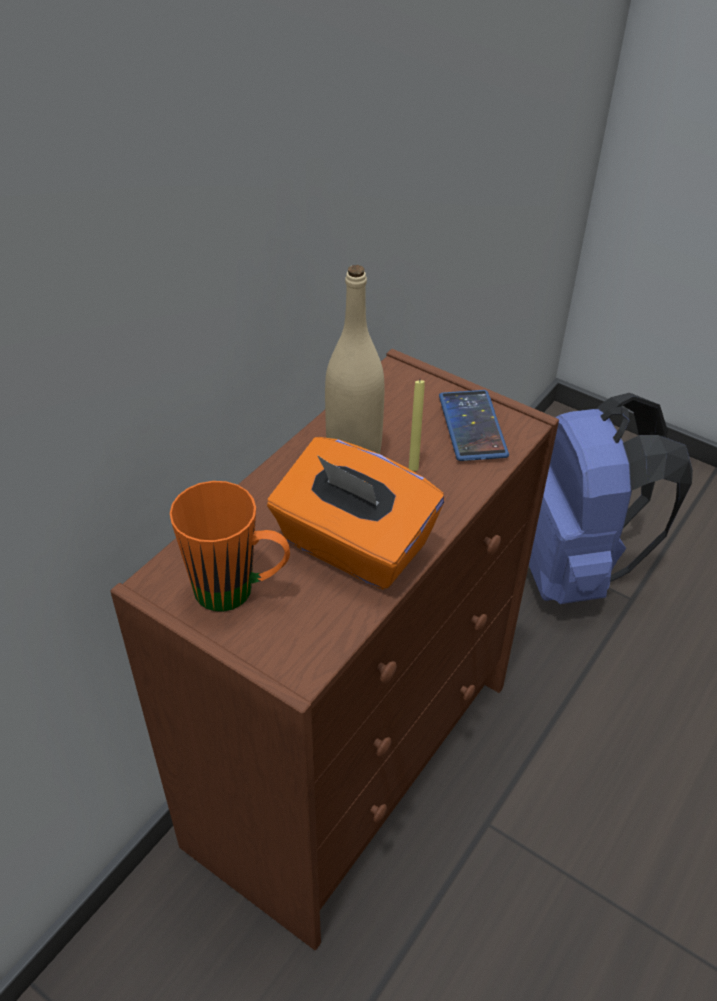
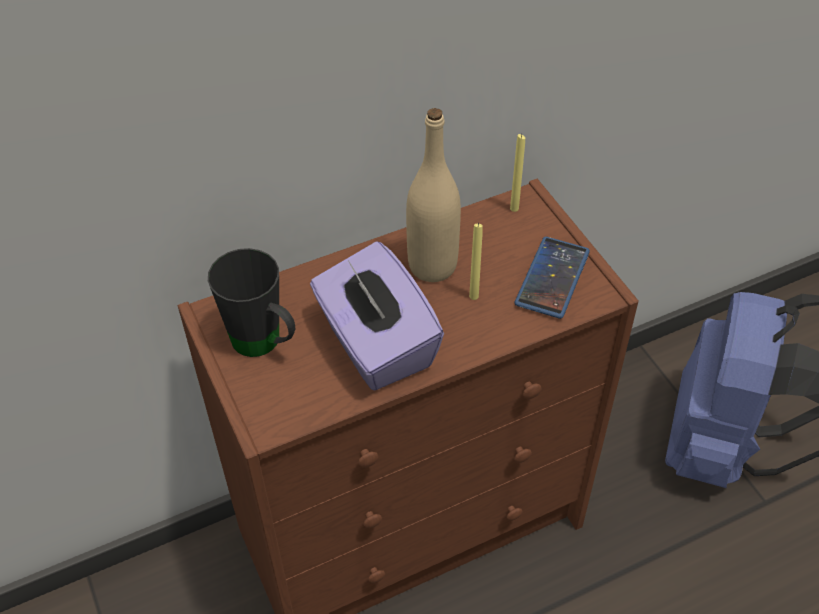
camera: 30 degrees right, 5 degrees up
(239, 592) = (265, 345): orange mug -> black mug
(353, 546) = (376, 344): orange tissue box -> purple tissue box
(391, 380) = (514, 208): none -> yellow candle

